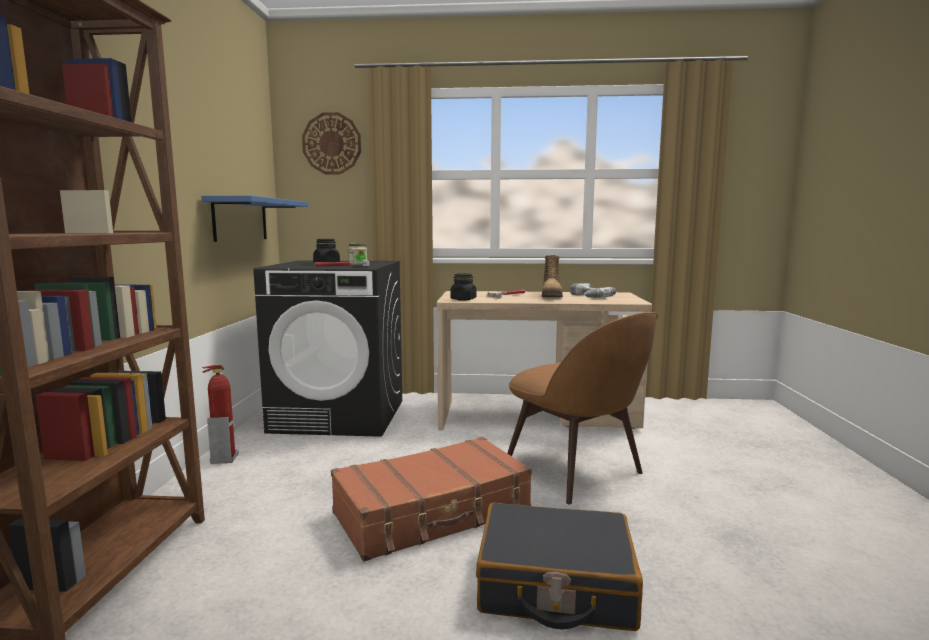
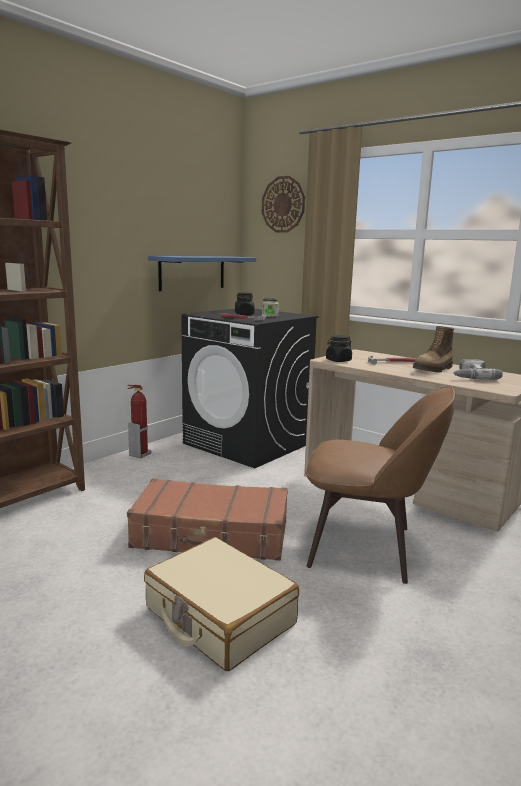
camera: 35 degrees right, 5 degrees up
(555, 585) = (219, 616): black suitcase -> beige suitcase
(576, 472) = (366, 547): brown chair -> brown chair turned 75 degrees counterclockwise

